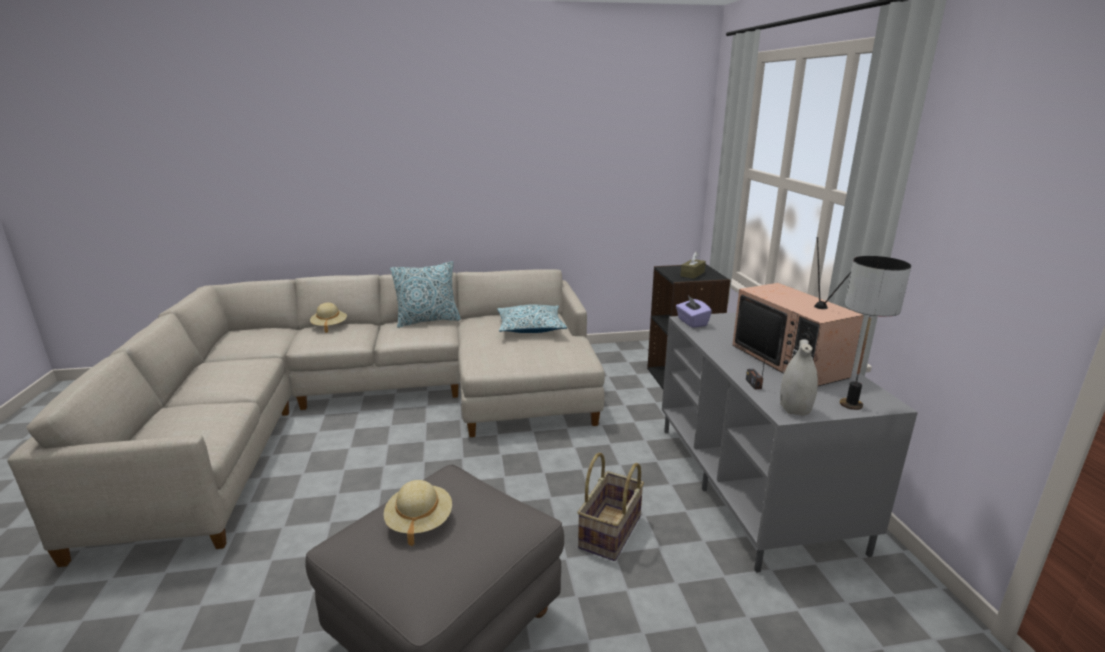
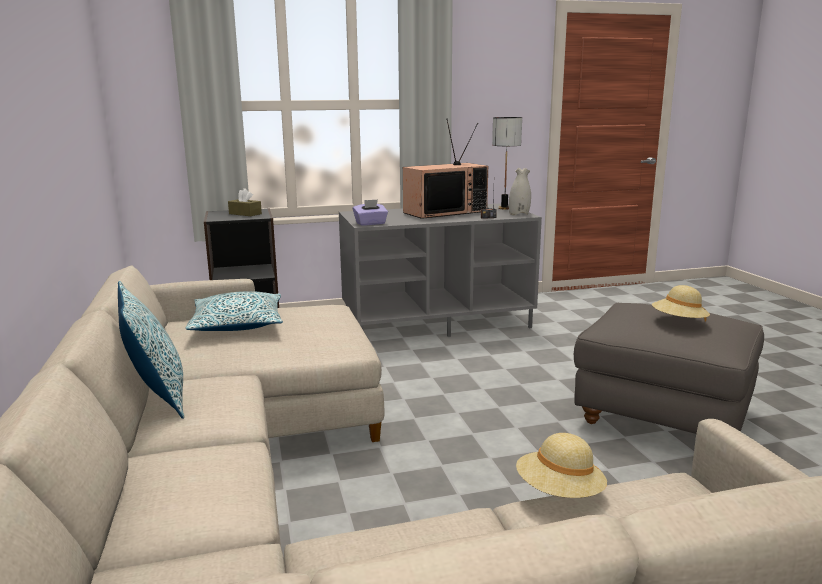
camera: 95 degrees left, 5 degrees down
(329, 326) = (138, 496): beige hat -> beige hat (559, 493)
(611, 532) = (517, 365): basket -> none

